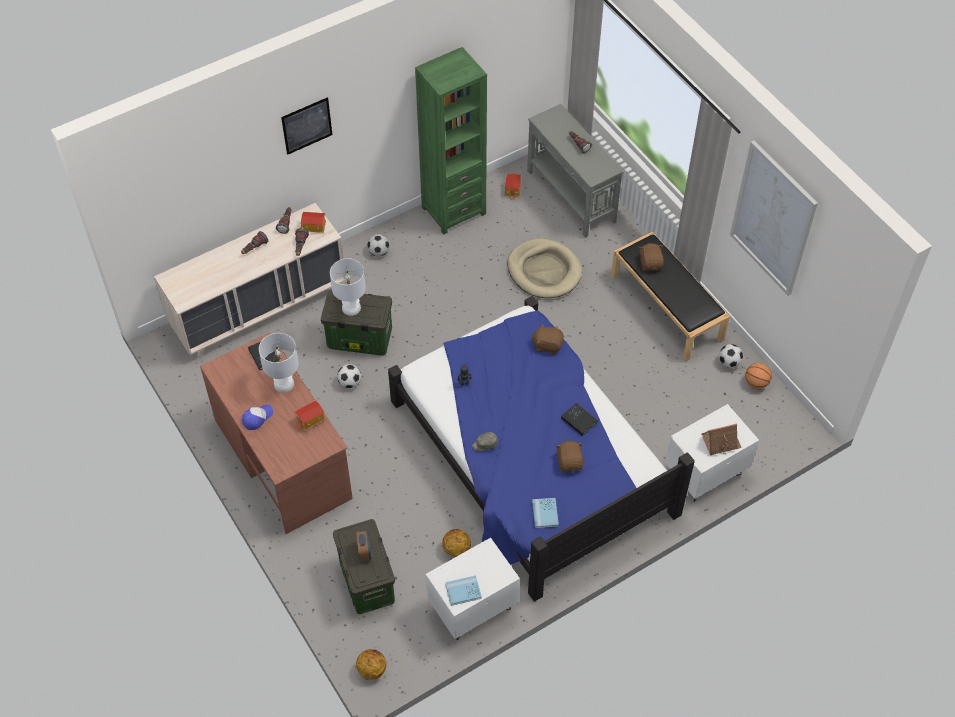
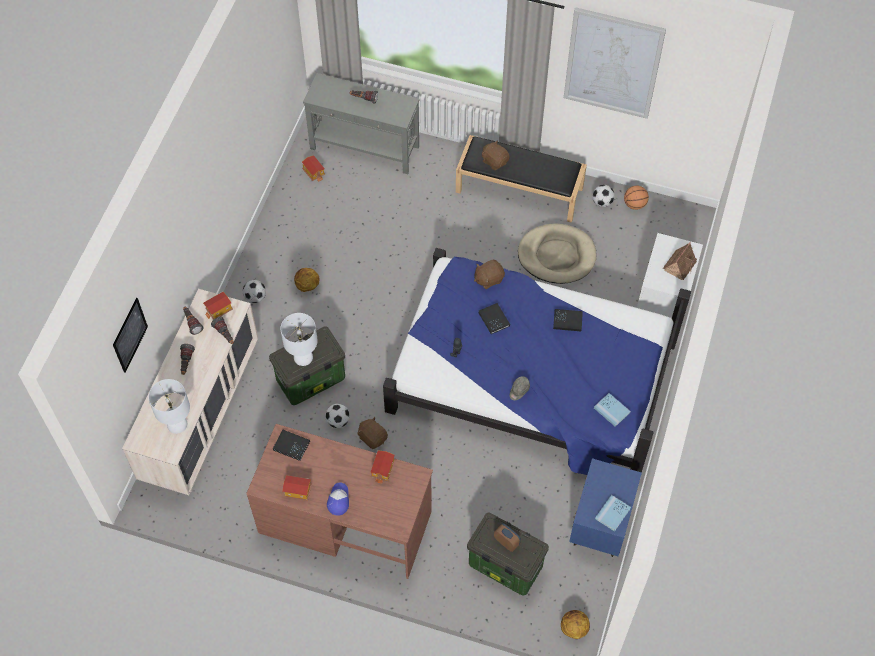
camera: 40 degrees left, 5 degrees up
(235, 390) = (297, 492): none -> toy house
(284, 384) = (332, 456): white table lamp -> white table lamp (177, 424)
(307, 125) = (178, 223): picture -> picture (130, 335)
(453, 210) = (282, 221): green bookcase -> none
(456, 549) = (545, 489): basketball -> basketball (307, 286)
(472, 609) = (600, 525): white nightstand -> blue nightstand
(520, 378) = (494, 319): none -> black book
(544, 271) = (402, 223): beige dog bed -> beige dog bed (556, 256)
(569, 462) = (591, 358): brown plush toy -> brown plush toy (372, 437)

